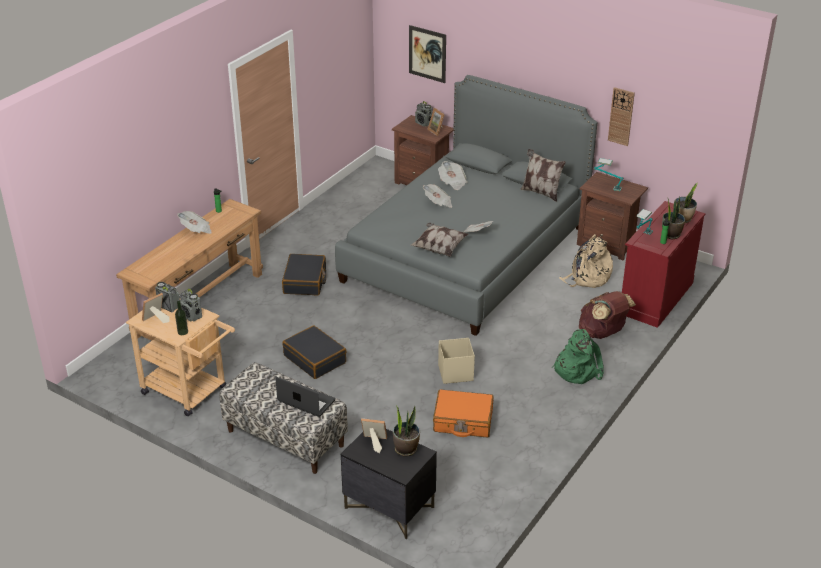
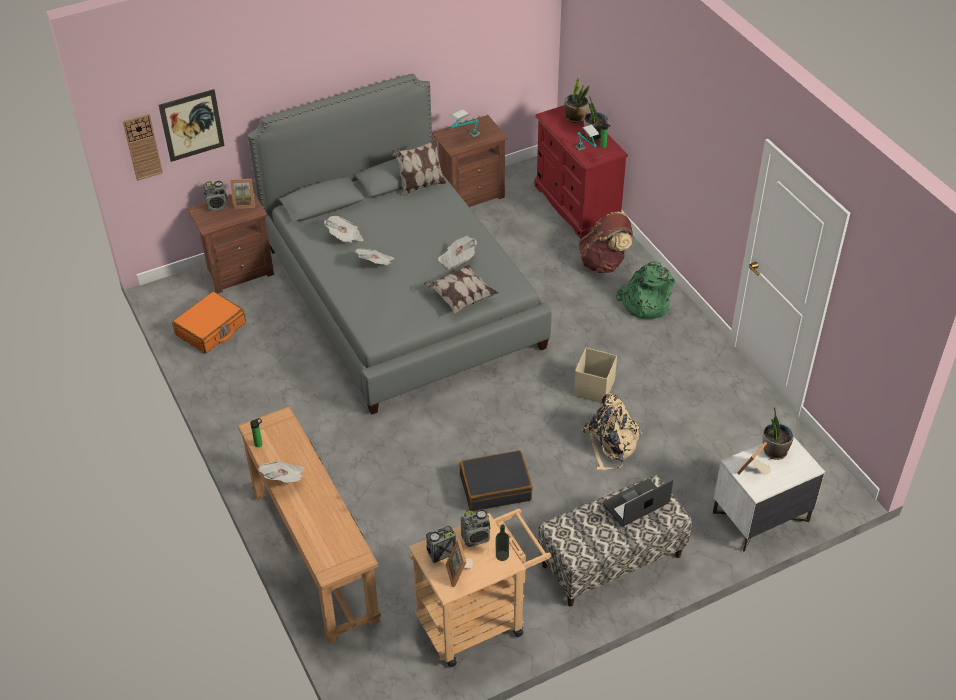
camera: 60 degrees left, 10 degrees up
(305, 281) = (346, 443): black suitcase -> none
(388, 507) = (760, 518): black nightstand -> white nightstand
(463, 421) = (669, 413): orange suitcase -> orange suitcase (211, 330)
(587, 277) = (512, 232): beige backpack -> beige backpack (611, 444)
(621, 116) = (445, 61): wall clock -> wall clock (142, 147)

